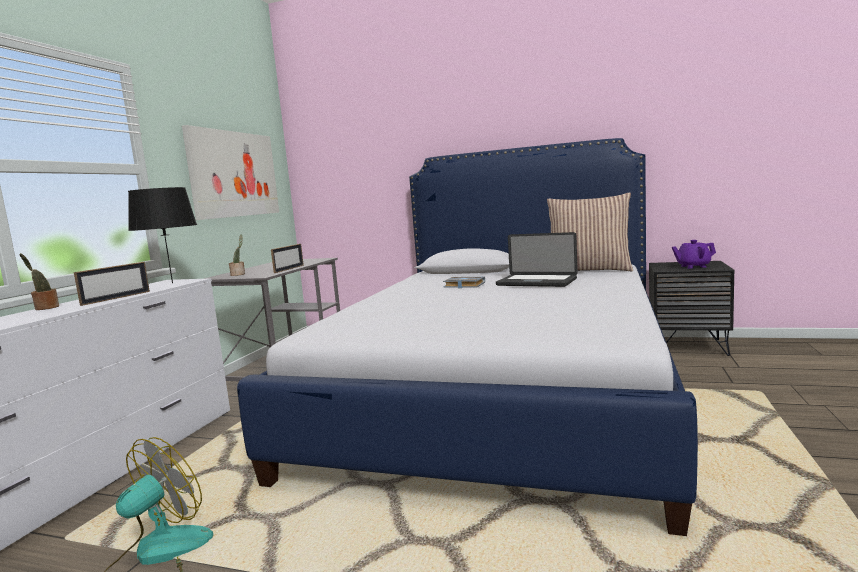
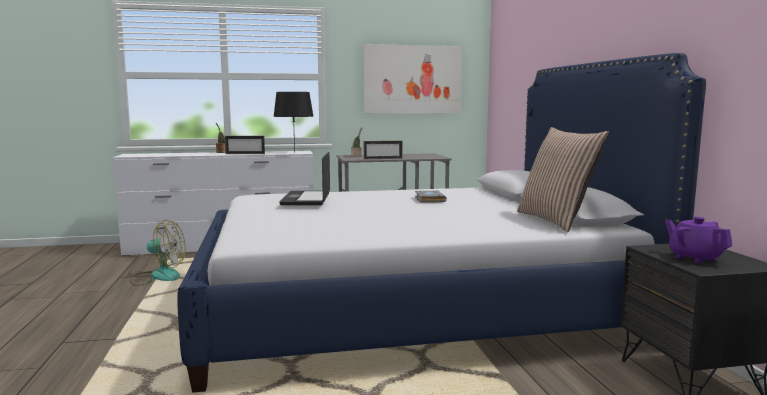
camera: 60 degrees right, 0 degrees up
(536, 282) = (463, 212): laptop -> laptop (306, 199)

